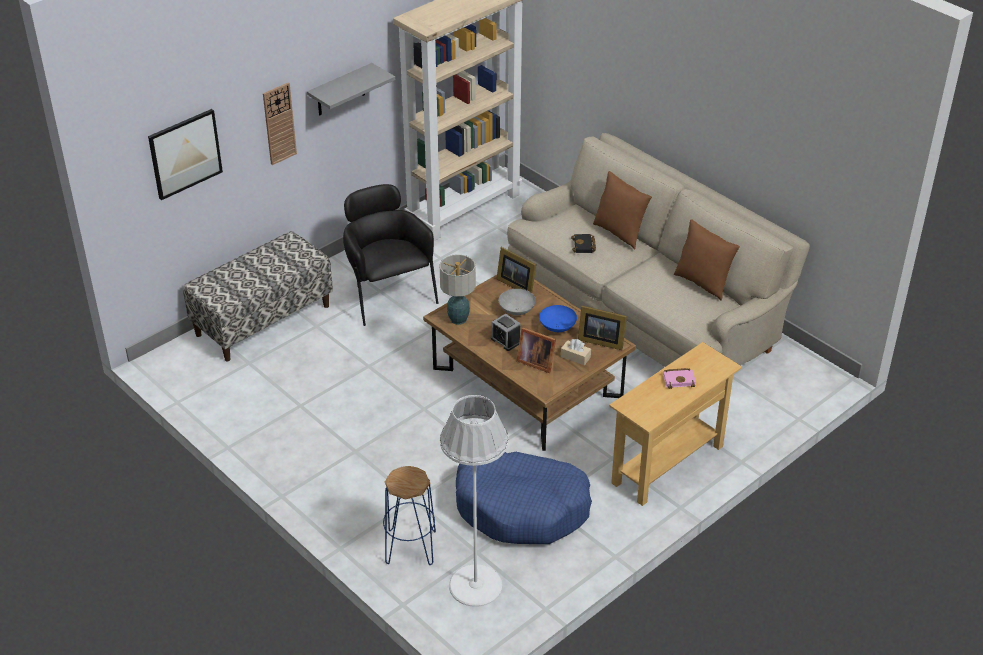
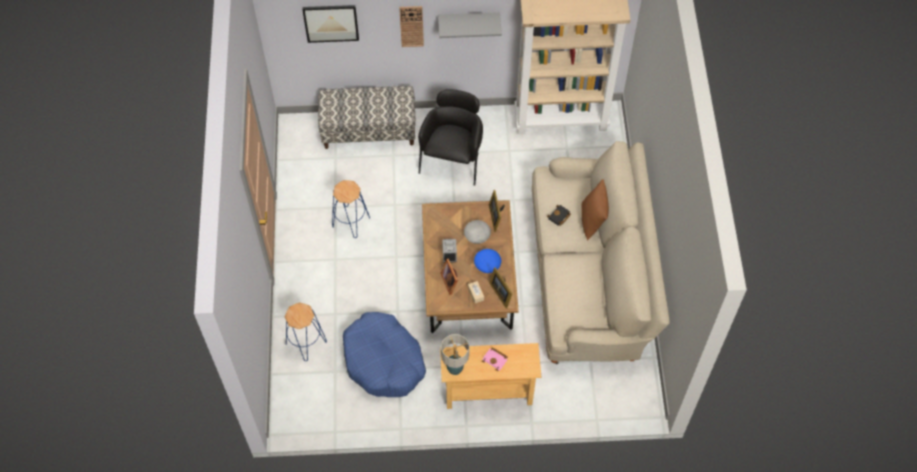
camera: 40 degrees right, 20 degrees up
(334, 408) = (350, 222): none -> blue stool
(459, 319) = (439, 219): table lamp -> table lamp (455, 369)
(475, 585) = (315, 390): white floor lamp -> none
(703, 283) = (601, 295): brown pillow -> none

